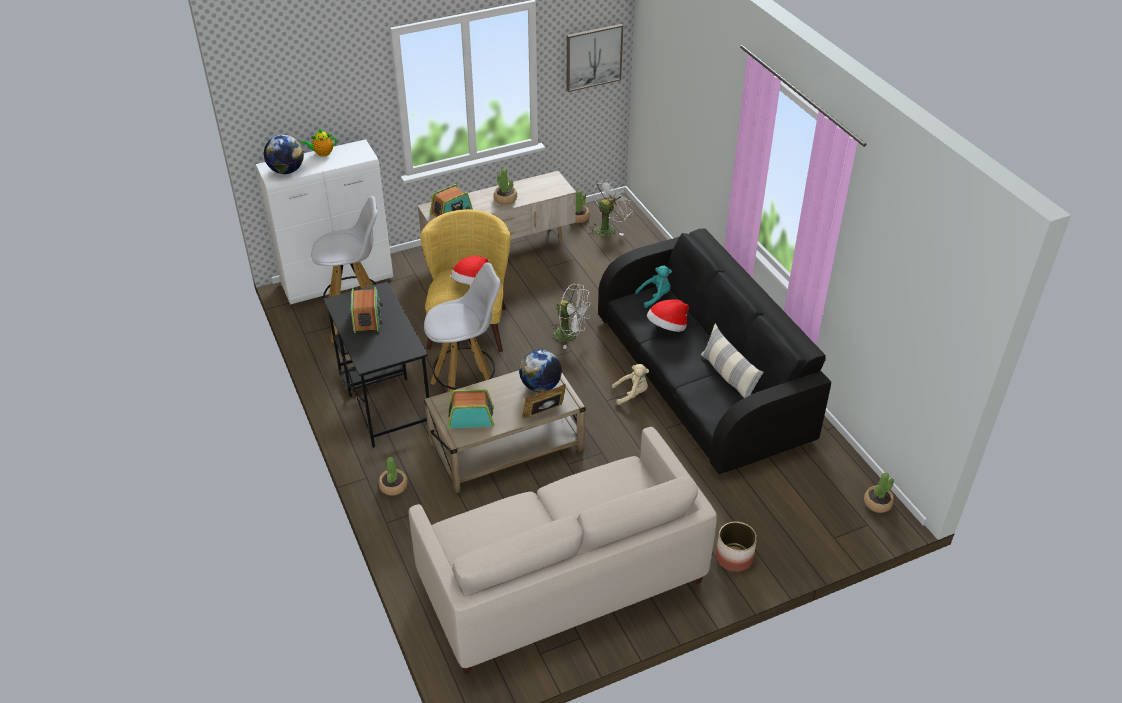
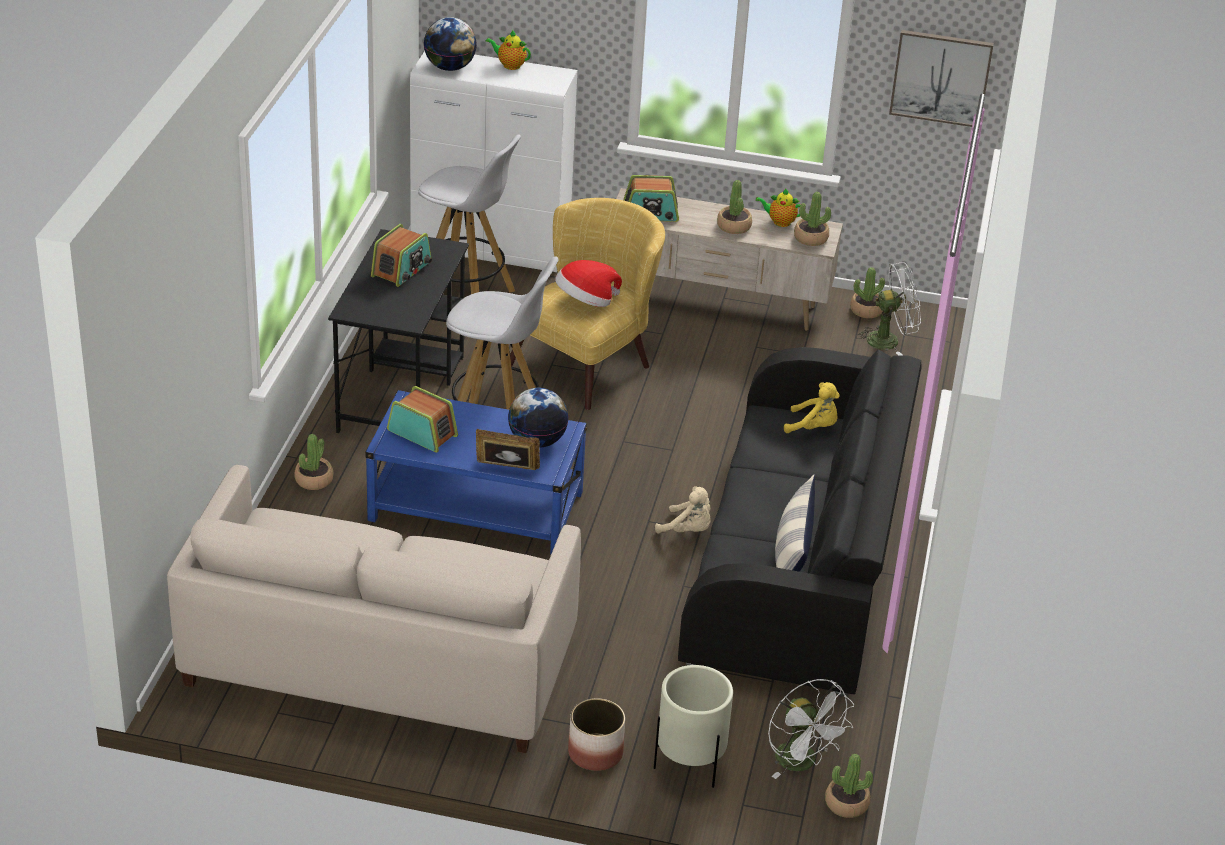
camera: 35 degrees right, 5 degrees down
(506, 447) = (475, 507): beige coffee table -> blue coffee table
(526, 185) = (779, 222): none -> teapot
(552, 187) = (810, 238): none -> potted plant
(570, 335) = (691, 433): white fan -> white fan (802, 763)
(655, 297) = (813, 427): turquoise plush toy -> yellow plush toy
(667, 328) = (783, 466): hat -> none
(785, 533) = (689, 765): none -> beige planter

